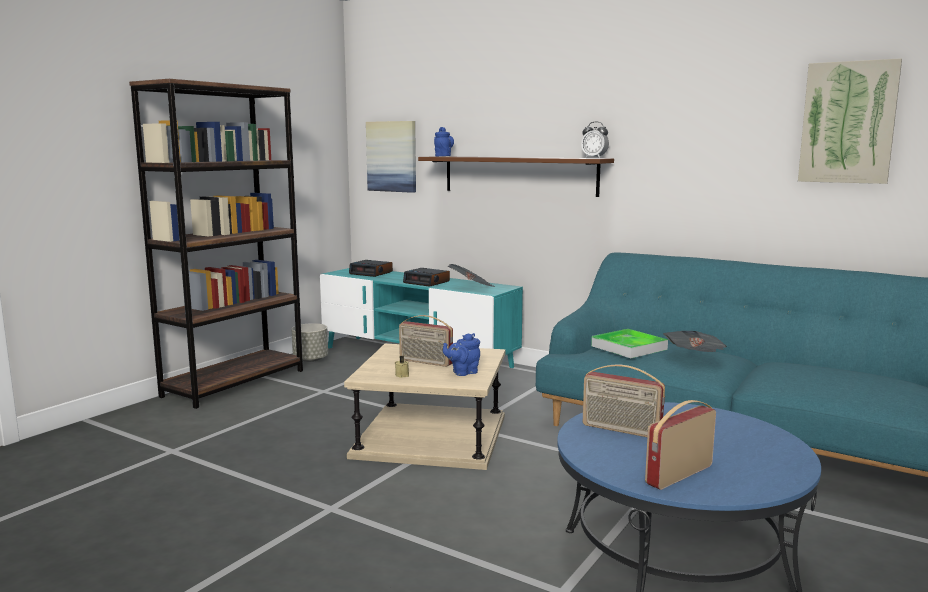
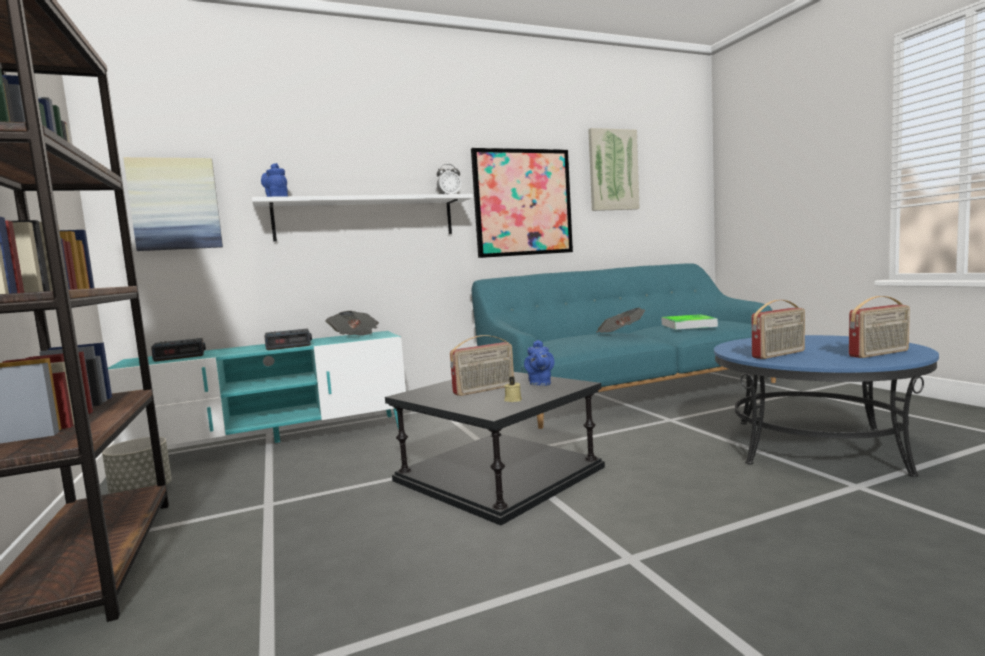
camera: 55 degrees left, 5 degrees down
(431, 436) = (498, 474): beige side table -> black side table
(519, 175) = (366, 218): brown shelf -> white shelf
(629, 347) = (573, 340): tray -> tray (688, 325)
(678, 474) = (879, 354): radio -> radio turned 105 degrees counterclockwise
(691, 166) = (522, 202): none -> picture

